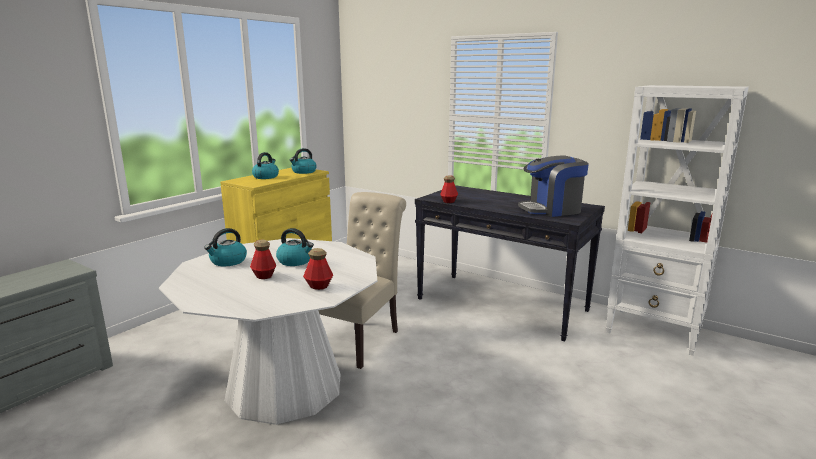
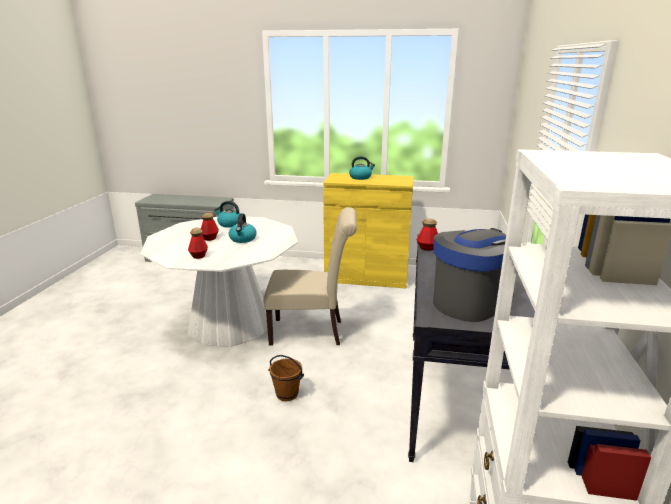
camera: 65 degrees right, 5 degrees up
(303, 172) = (395, 181): kettle -> none
(455, 374) = (287, 394): none -> brown bucket
(551, 210) = (471, 302): coffee machine -> coffee machine turned 90 degrees clockwise

